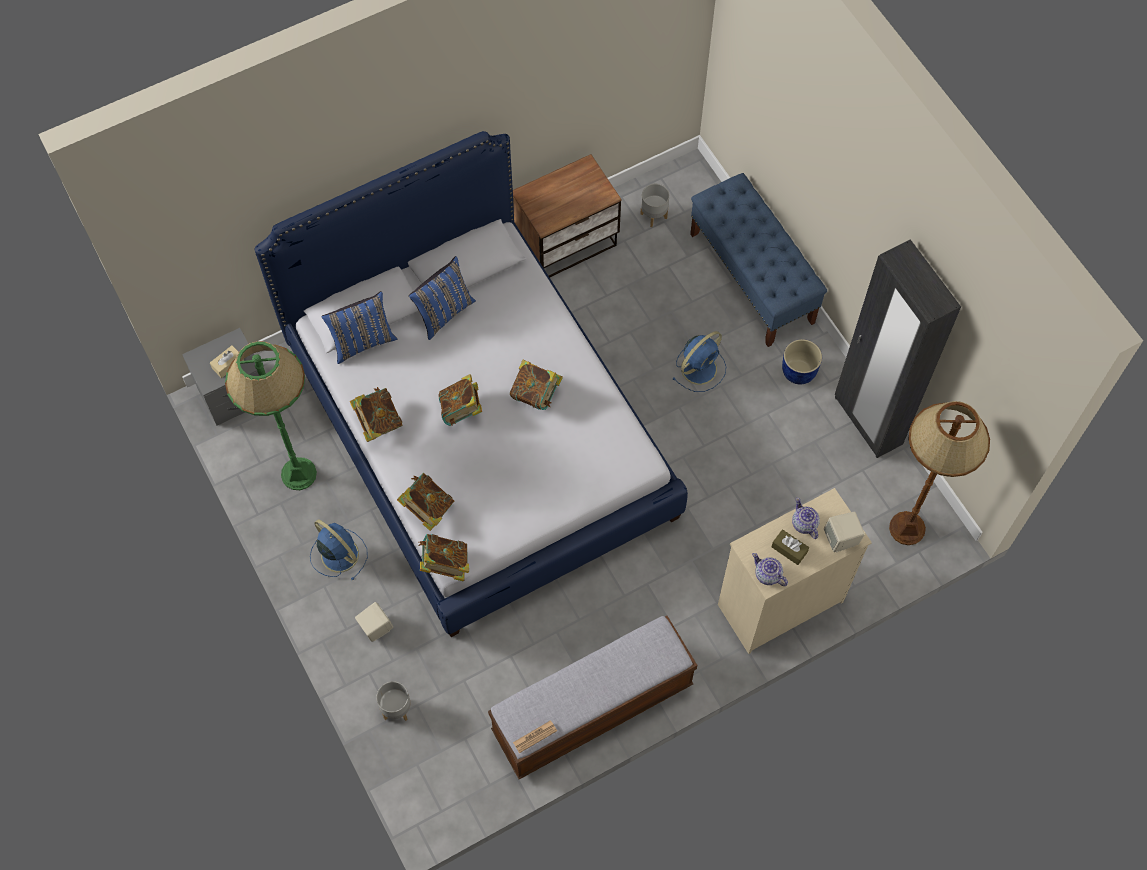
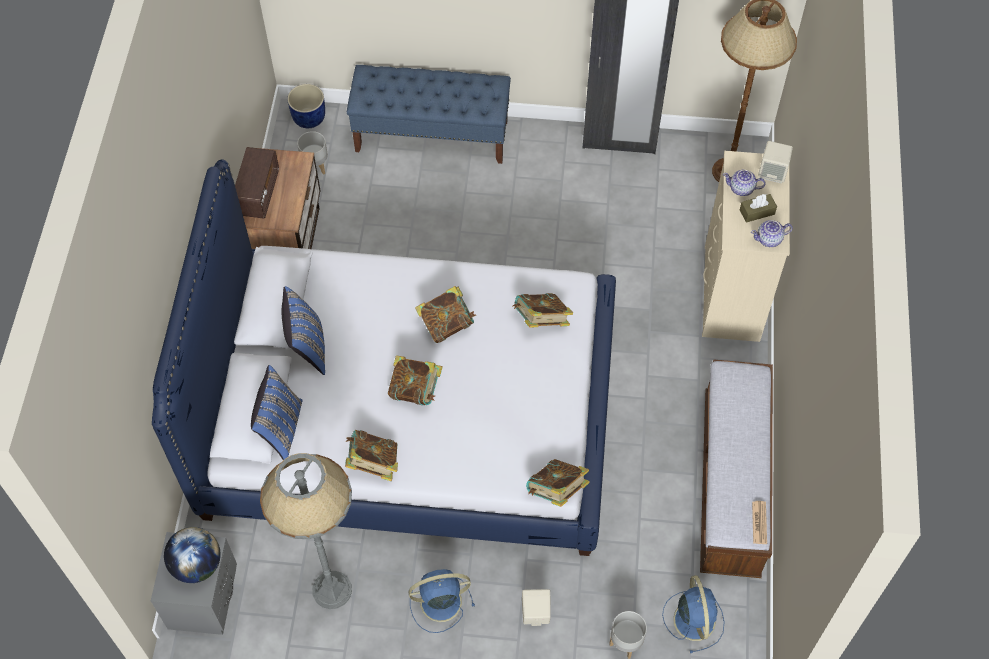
camera: 55 degrees left, 5 degrees down
(228, 364) = (197, 565): beige tissue box -> globe
(299, 473) = (332, 589): green floor lamp -> grey floor lamp
(427, 508) = (492, 473): book -> book (541, 320)
(552, 188) = (258, 193): none -> radio
(700, 367) = (482, 219): blue fan -> blue fan (693, 618)
(799, 371) = (541, 156): blue planter -> blue planter (309, 118)

